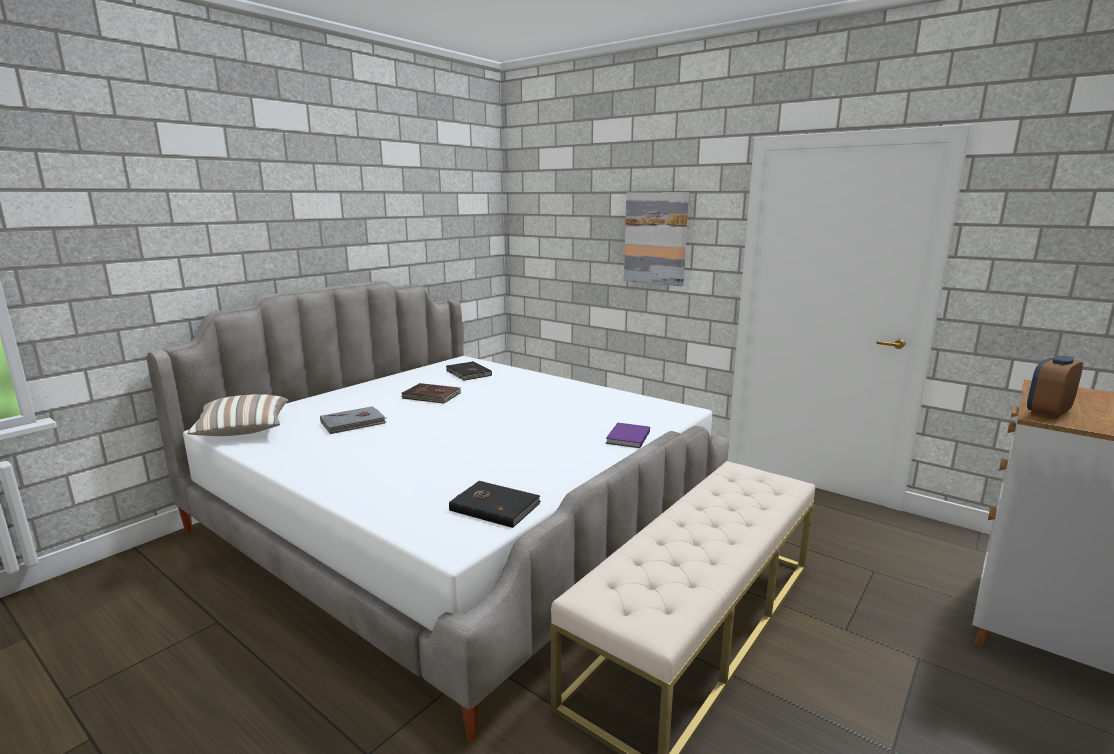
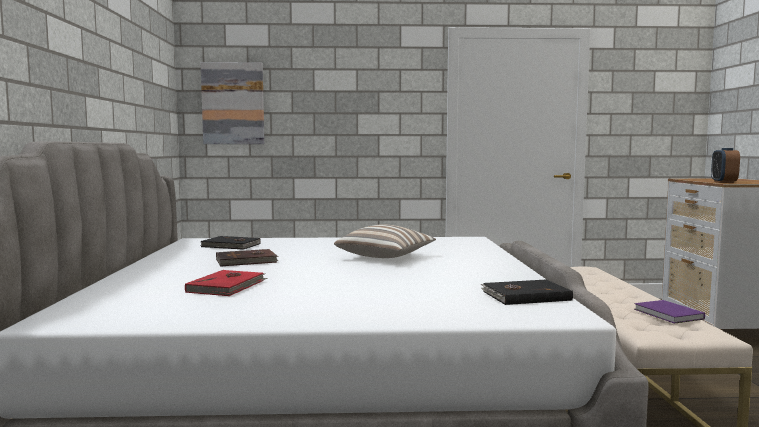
camera: 40 degrees left, 10 degrees down
(243, 431) = (102, 315): pillow -> pillow (386, 257)
(353, 423) = (227, 286): grey book -> red book
(627, 438) = (484, 254): purple book -> purple book (668, 314)
(656, 238) = (365, 109): picture -> picture (233, 103)

